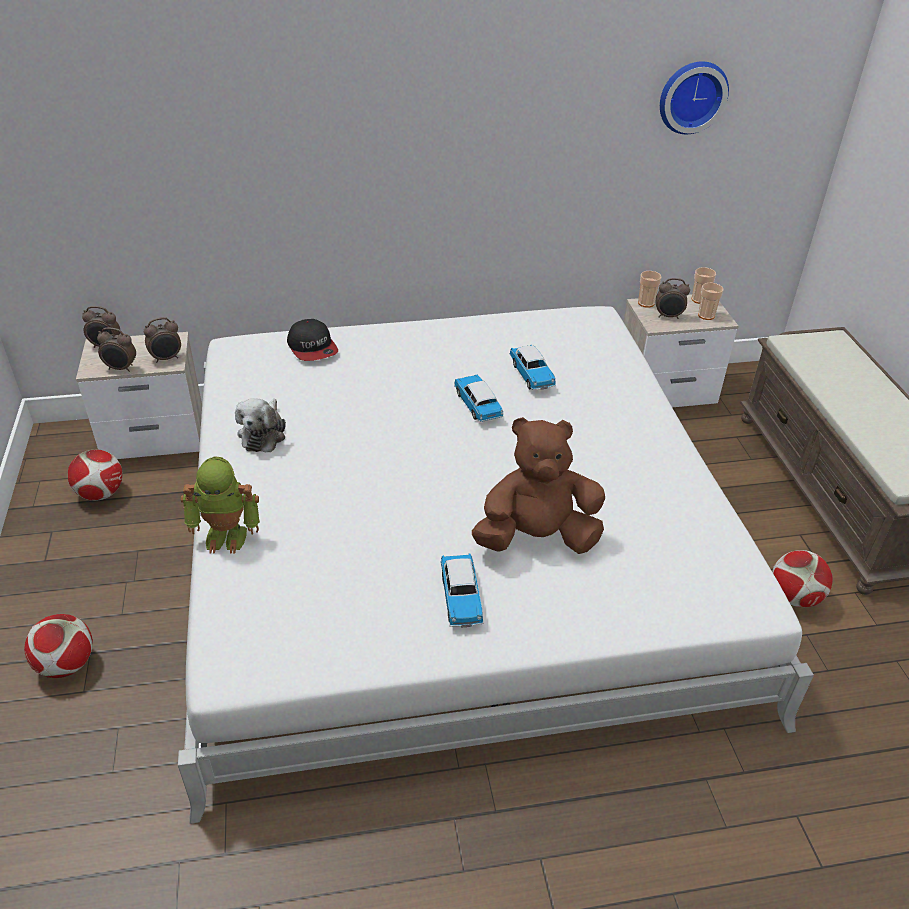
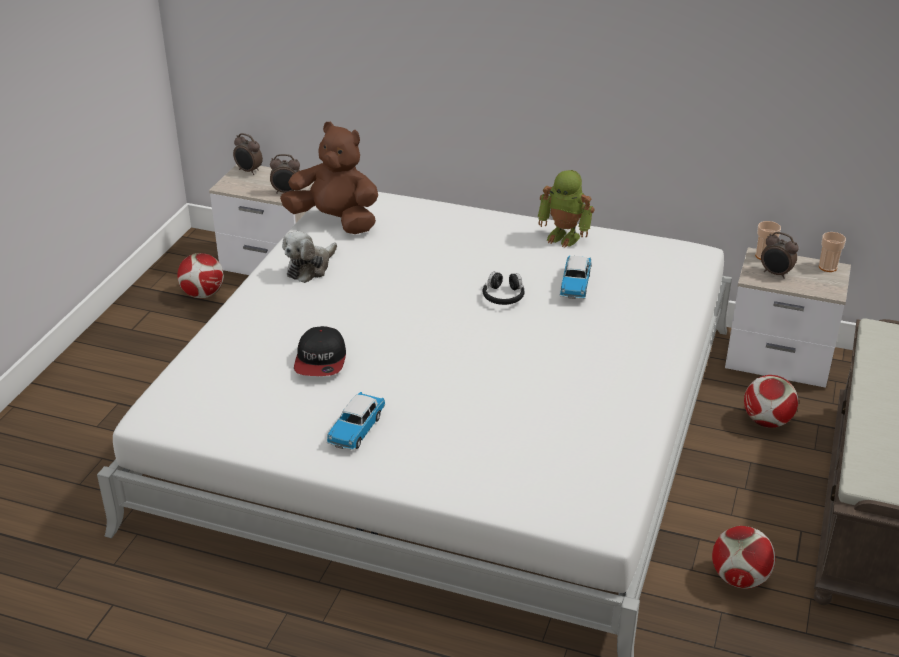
camera: 30 degrees right, 5 degrees down
(66, 665) = (97, 405): football -> football (766, 421)
(121, 368) = (247, 191): alarm clock -> none
(227, 535) = (224, 330): toy robot -> toy robot (564, 236)
(313, 348) = (405, 213): cap -> cap (321, 360)
(477, 405) = (503, 296): toy car -> black headphones
(537, 538) = (458, 410): brown plush toy -> brown plush toy (335, 221)
(691, 96) = (822, 45): wall clock -> none
(706, 315) = (819, 283): cup -> none

